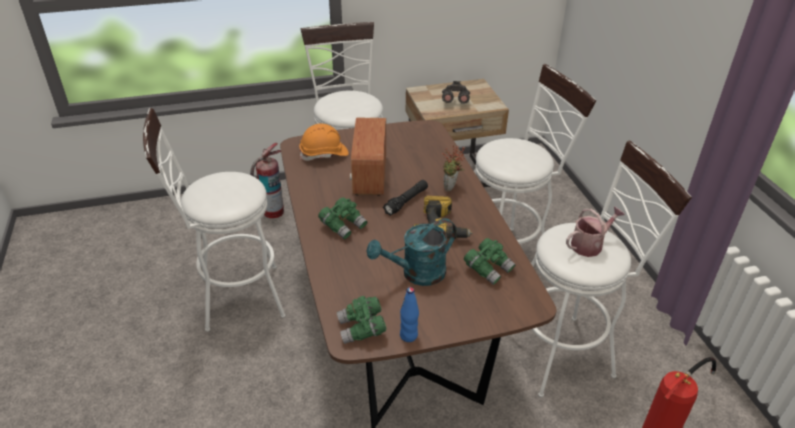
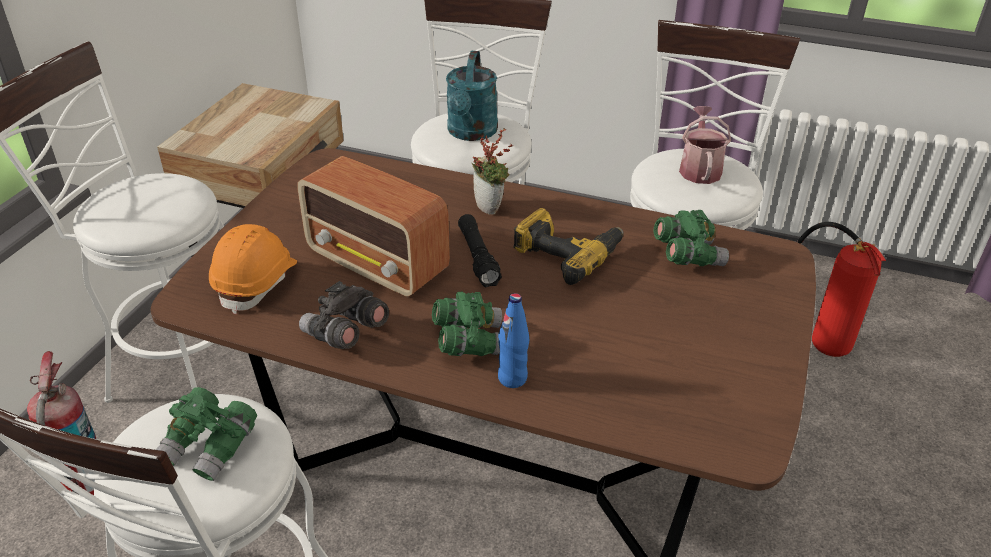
camera: 55 degrees left, 0 degrees up
(362, 329) = (727, 425): green binoculars -> green binoculars (211, 447)
(408, 336) = (771, 384): blue bottle -> blue bottle (512, 378)
(416, 274) = (648, 320): turquoise watering can -> turquoise watering can (471, 133)
(454, 102) = (260, 128): grey binoculars -> grey binoculars (345, 334)

